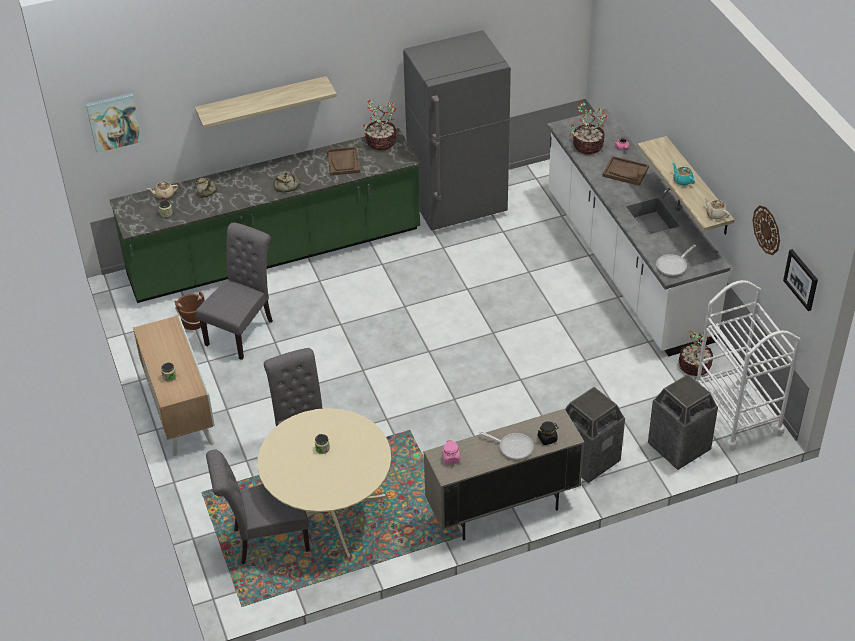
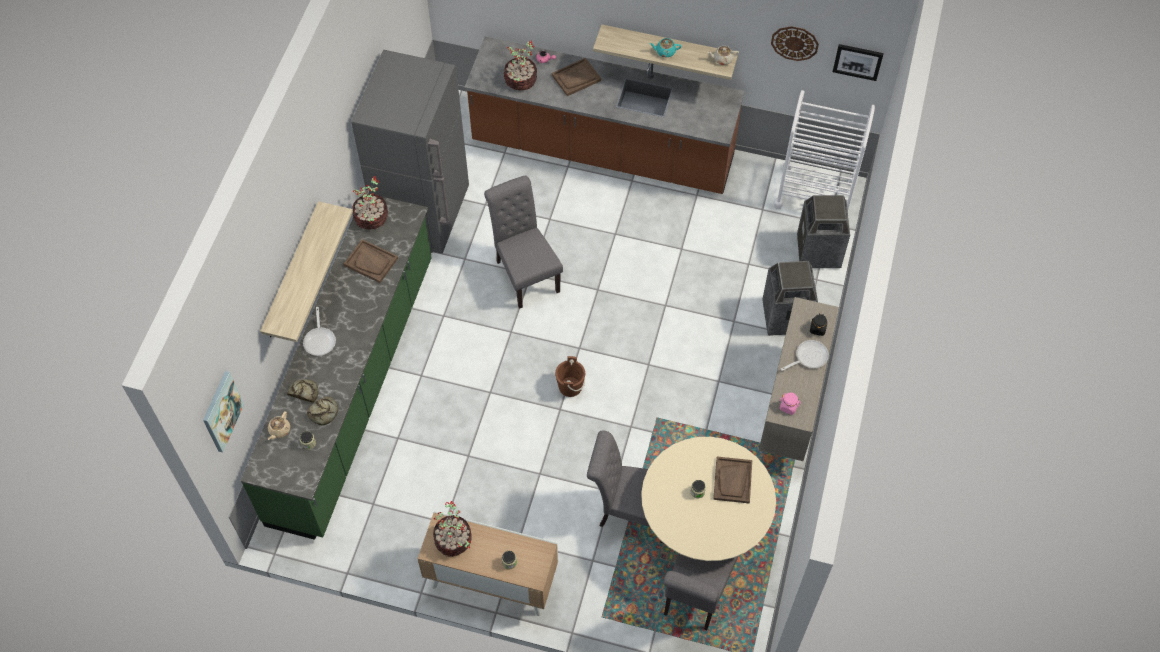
camera: 55 degrees left, 15 degrees up
(193, 322) = (384, 506): brown bucket -> brown bucket (570, 386)
(242, 330) = (430, 472): grey chair -> grey chair (525, 273)
(286, 186) = (362, 325): bread -> bread (324, 412)
(352, 465) = (732, 480): none -> brown tray
(626, 266) = (603, 151): white counter -> brown counter
(673, 265) = (712, 123): frying pan -> frying pan (320, 340)
(694, 367) = (747, 185): potted plant -> potted plant (454, 541)

